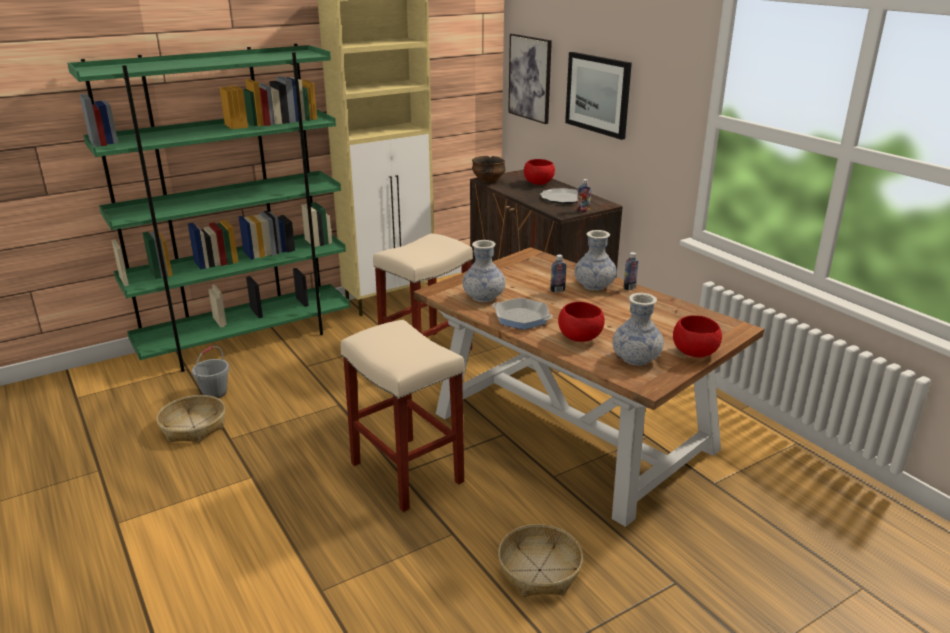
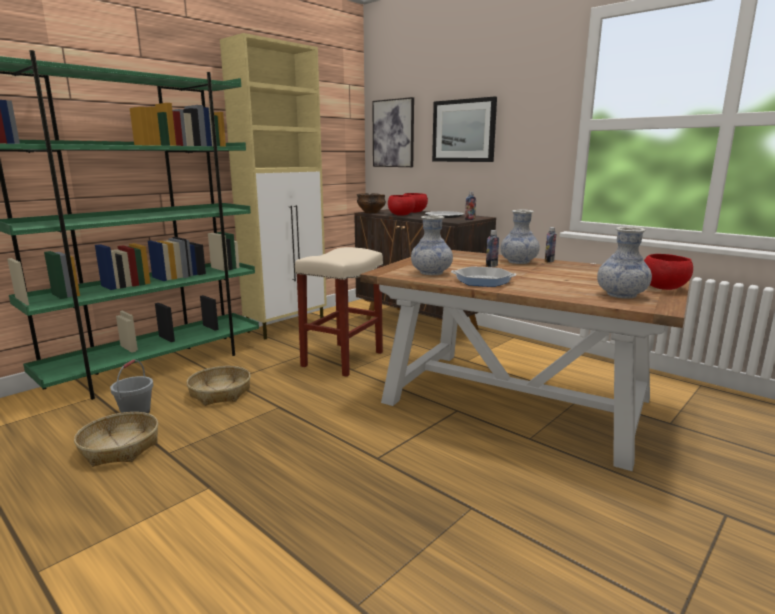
camera: 15 degrees left, 10 degrees down
(405, 472) = (382, 456): beige stool -> none
(539, 570) = (588, 528): basket -> basket (220, 393)
(580, 338) = (552, 287): red bowl -> red bowl (401, 215)

